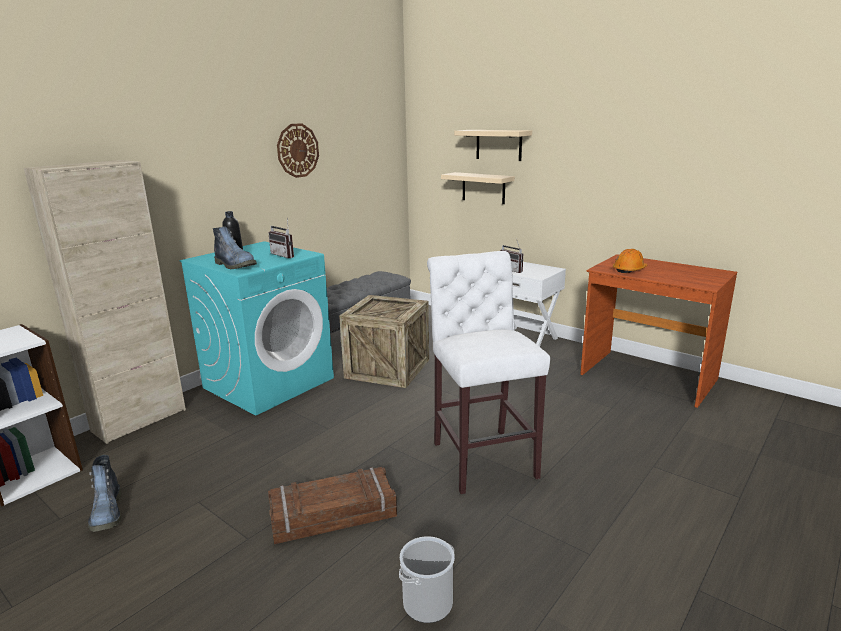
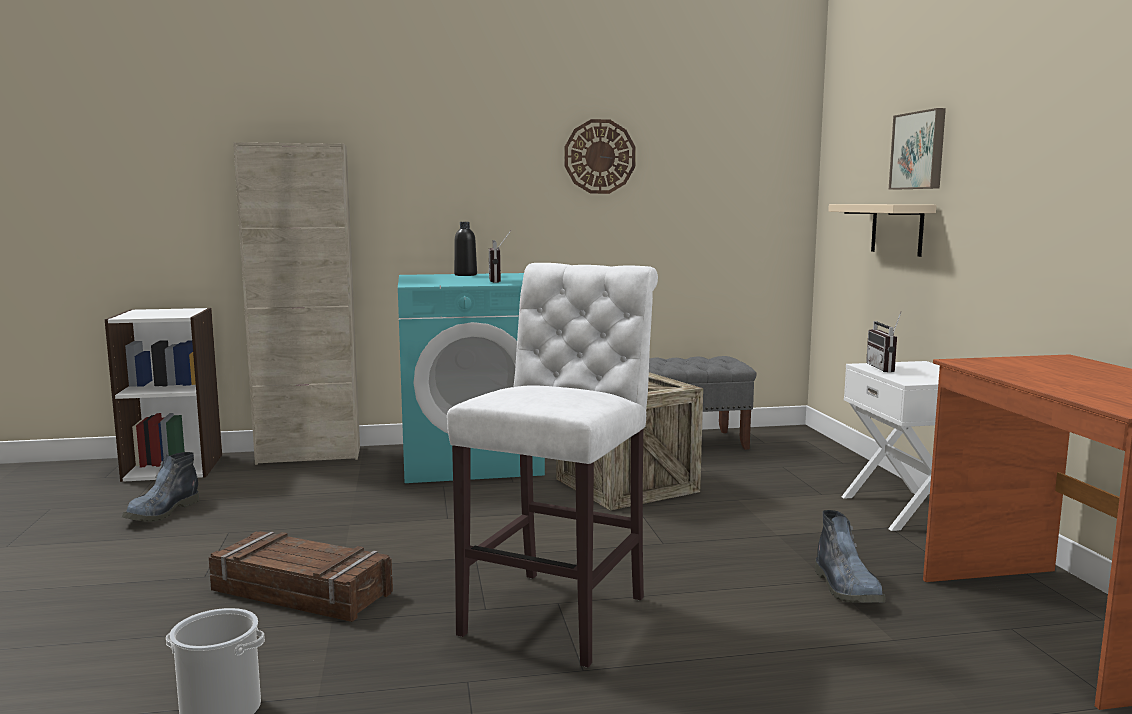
camera: 40 degrees right, 10 degrees down
(235, 265) = (426, 281): boot -> boot (848, 589)
(498, 145) = (919, 150): beige shelf -> picture
(629, 270) = (1021, 370): orange hard hat -> none

